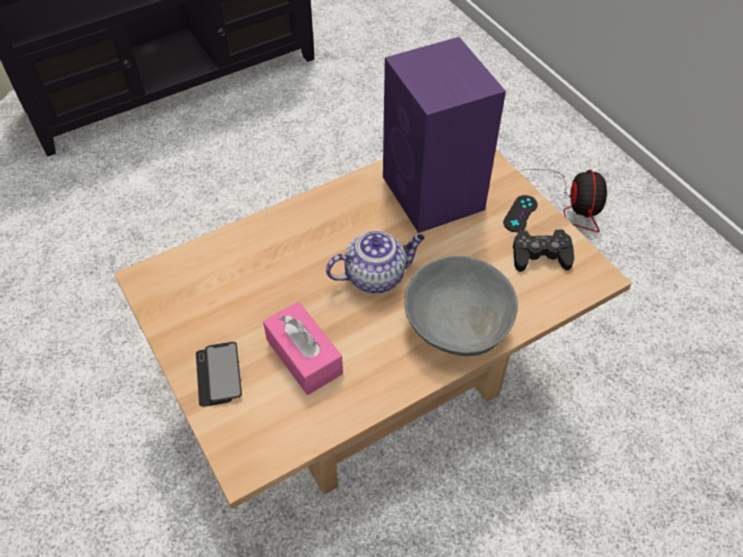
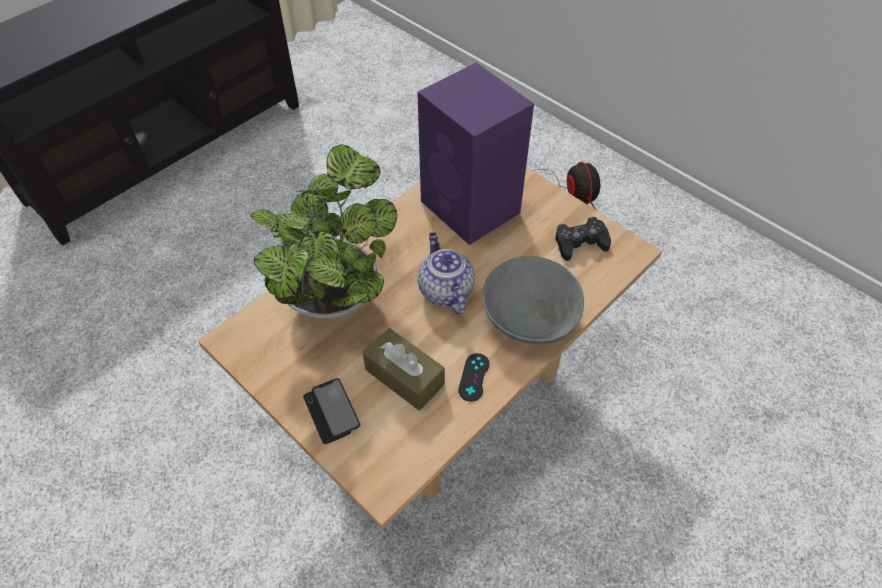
camera: 15 degrees left, 0 degrees up
(263, 254) = (335, 293): none -> potted plant
(304, 356) = (404, 377): pink tissue box -> brown tissue box
(376, 276) = (444, 290): teapot -> teapot turned 75 degrees counterclockwise
(520, 214) = (551, 210): black game controller -> black game controller (474, 377)

